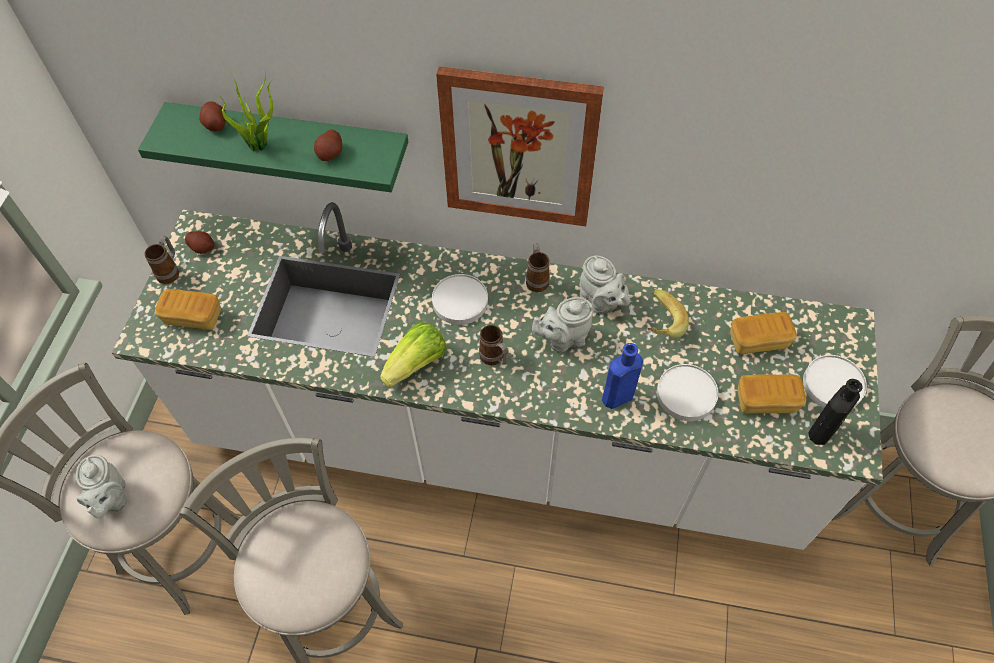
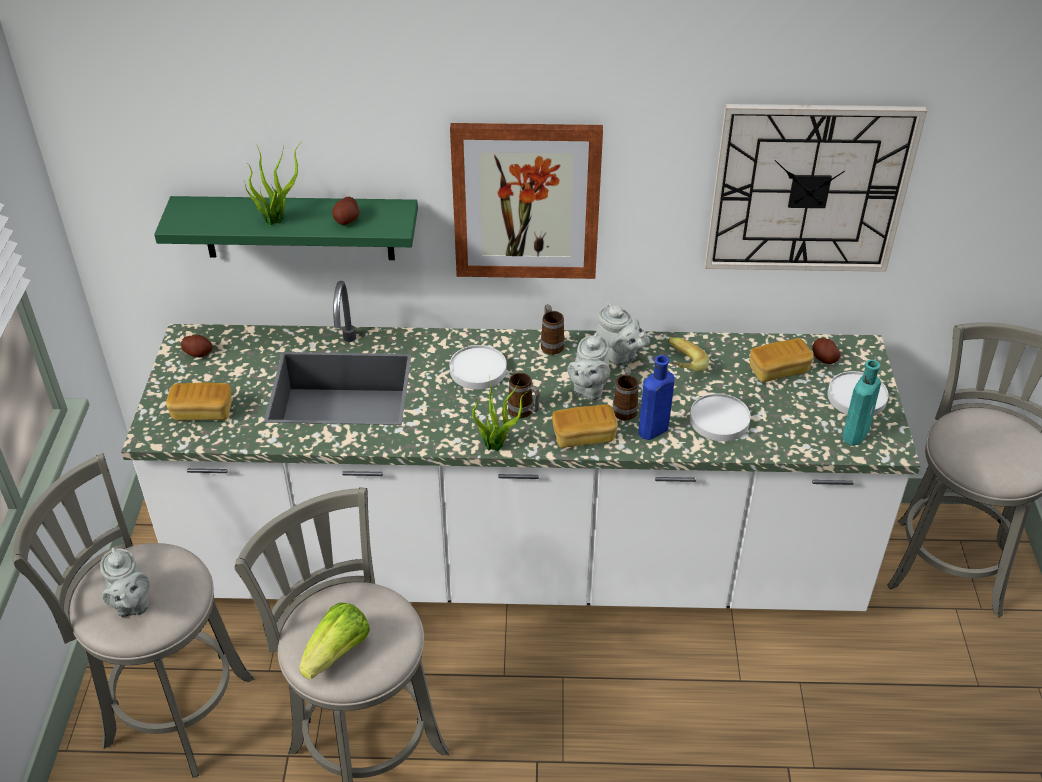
camera: 10 degrees left, 15 degrees down
(170, 271) = (168, 376): mug -> mug (625, 408)
(216, 124) = (227, 208): potato -> potato (824, 358)
(416, 364) = (446, 425): lettuce -> lettuce (337, 653)
(460, 394) = (497, 445): none -> potted plant
(563, 339) = (588, 389): grey teapot -> grey teapot turned 45 degrees counterclockwise
(766, 401) = (797, 417): bread -> bread (583, 436)
(823, 429) = (856, 432): black bottle -> turquoise bottle
(825, 174) = (808, 189): none -> wall clock

